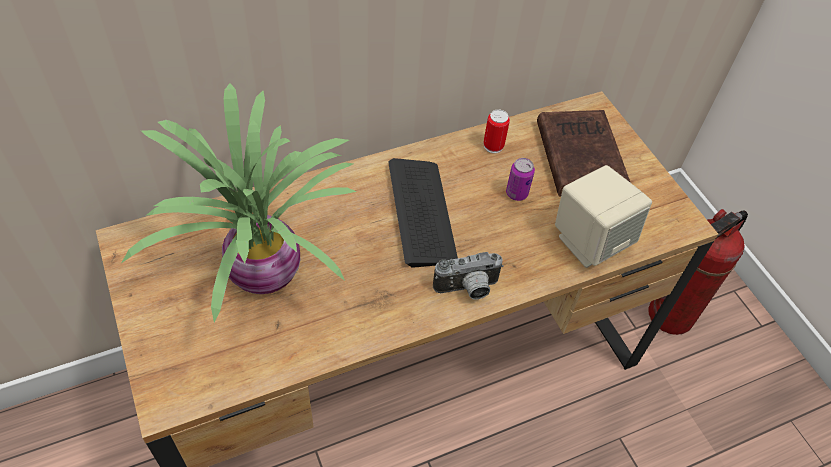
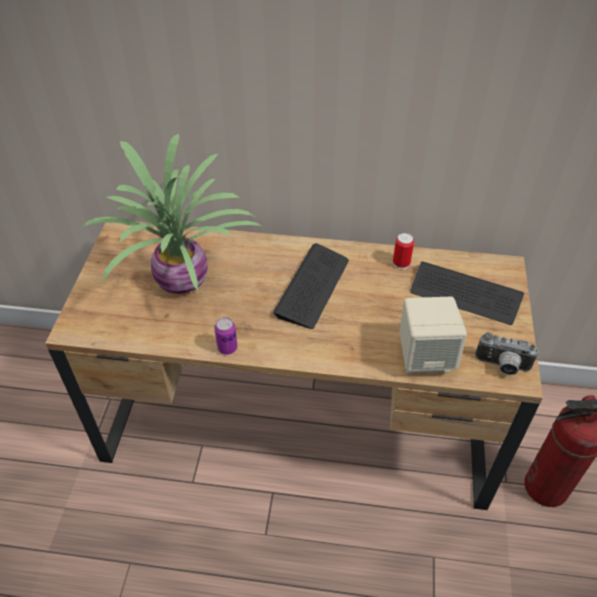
camera: 35 degrees right, 5 degrees down
(468, 289) = (305, 349): camera -> camera (502, 366)
(516, 193) = (393, 301): can -> can (227, 348)
(578, 155) = (465, 294): brown book -> keyboard

